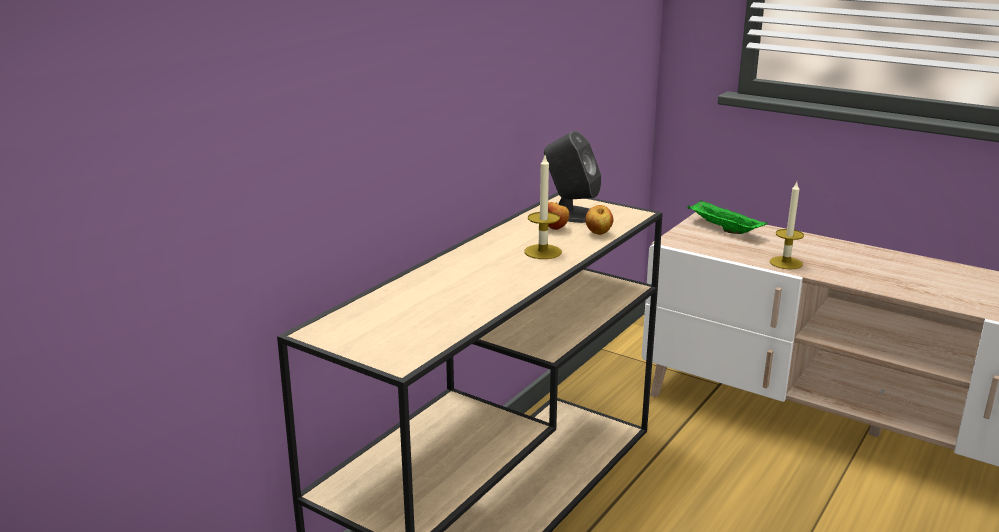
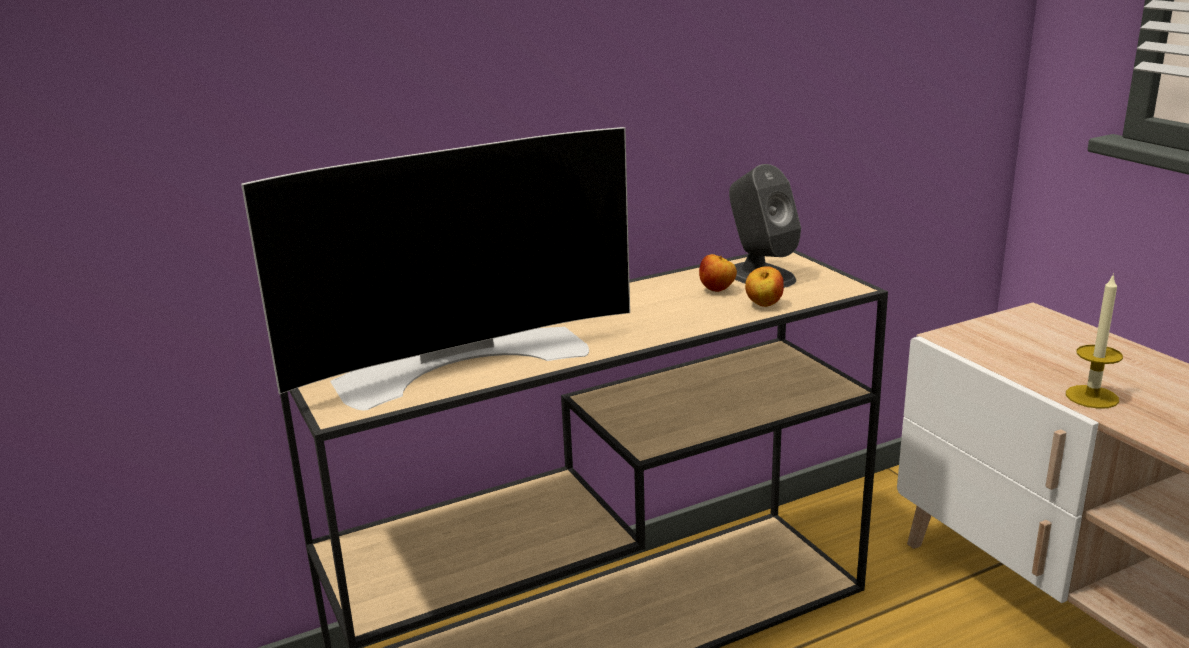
camera: 30 degrees right, 0 degrees up
(439, 308) = (462, 359): none -> television
(543, 252) = (664, 316): candle -> none
(722, 229) = (1043, 333): green tray -> none

